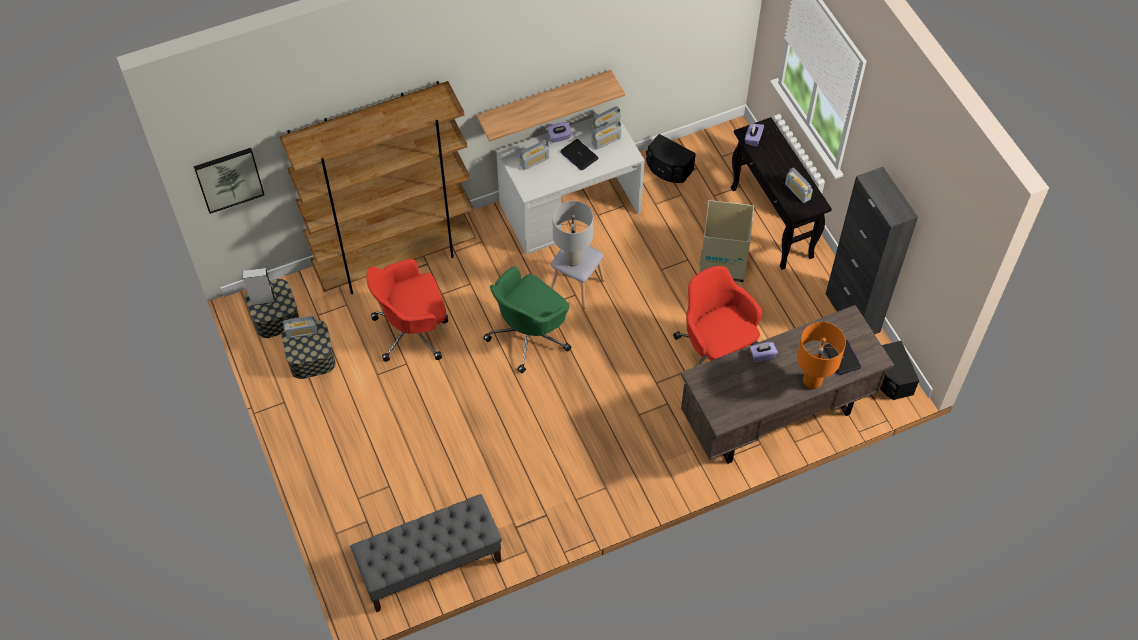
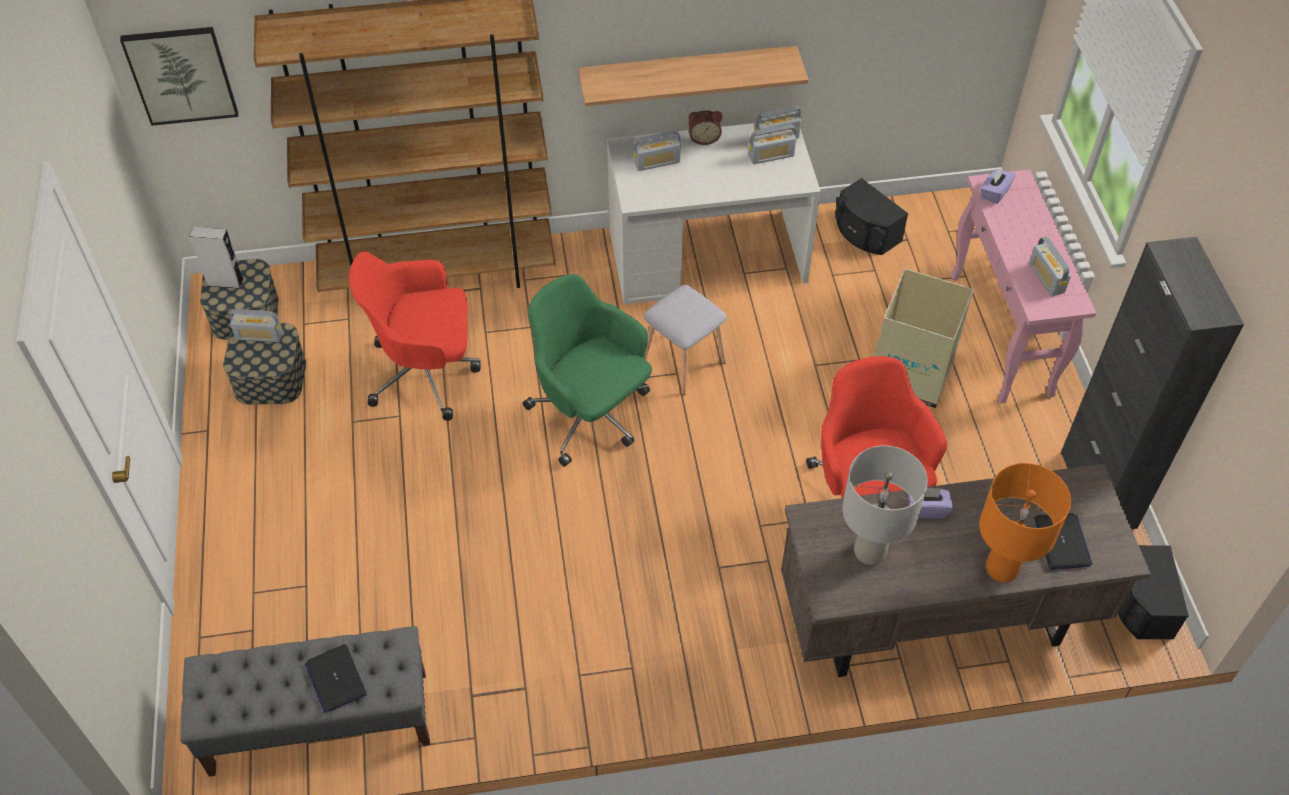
camera: 15 degrees right, 5 degrees down
(529, 335) = (591, 415): green office chair -> green office chair turned 75 degrees clockwise
(559, 137) = (704, 138): purple tissue box -> alarm clock
(573, 259) = (677, 313): grey table lamp -> grey table lamp (870, 551)
(579, 155) = (725, 167): laptop -> laptop (336, 679)
(772, 223) = (1001, 336): black console table -> pink console table

